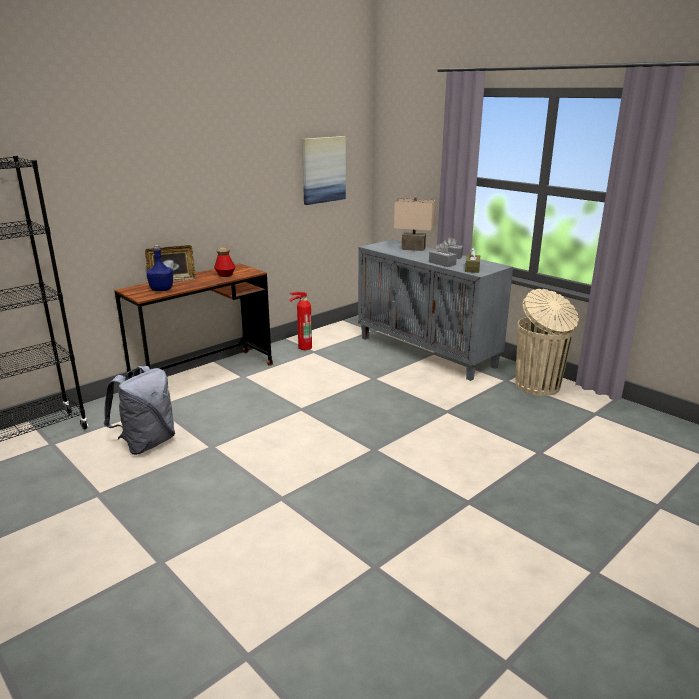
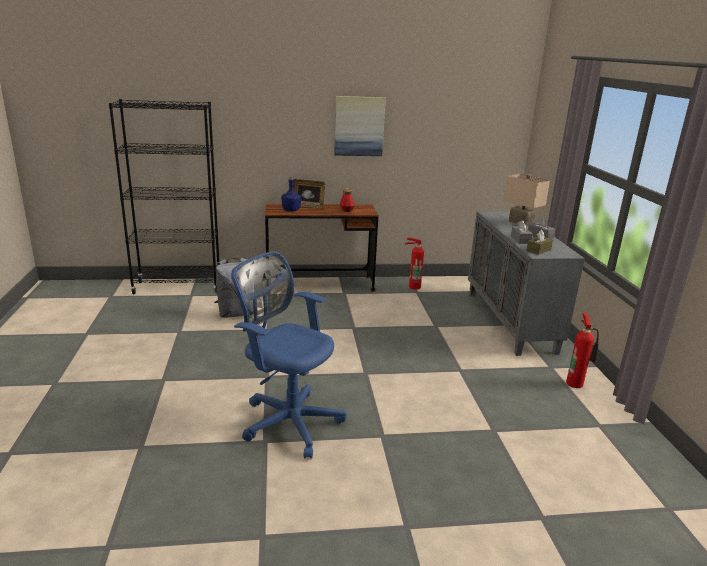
camera: 35 degrees right, 0 degrees up
(323, 170) = (469, 139): picture -> picture (359, 126)
(368, 533) = (288, 420): none -> blue office chair
(538, 386) = (576, 383): beige trash can -> fire extinguisher

